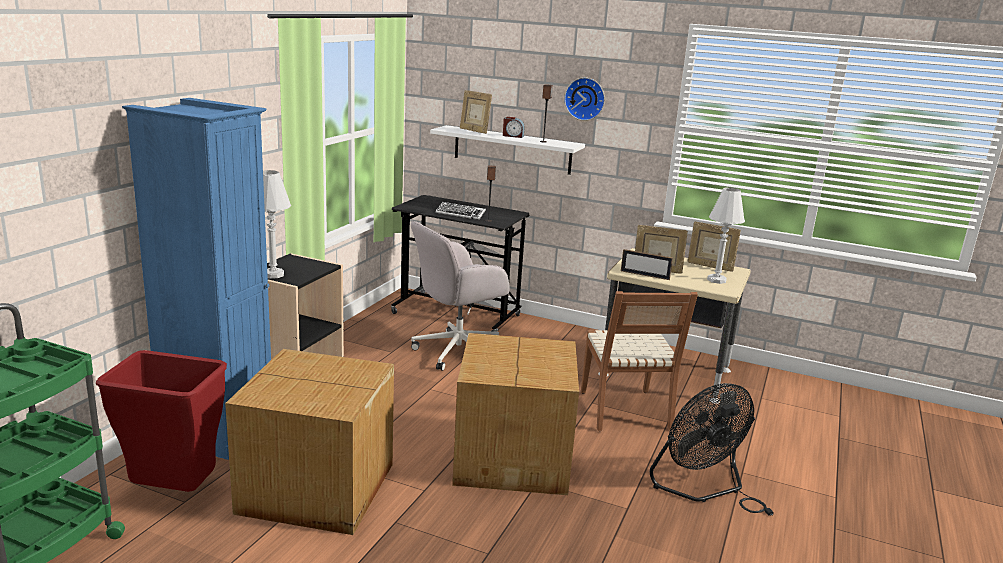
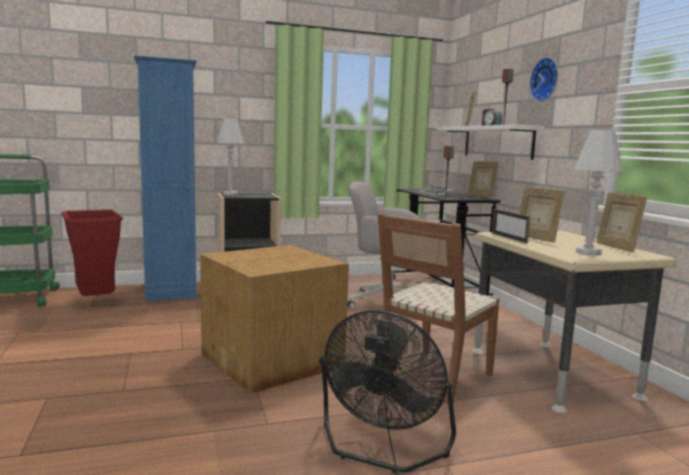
camera: 50 degrees right, 10 degrees down
(318, 489) = (142, 325): cardboard box -> none
(500, 208) = (481, 196): none -> picture frame

